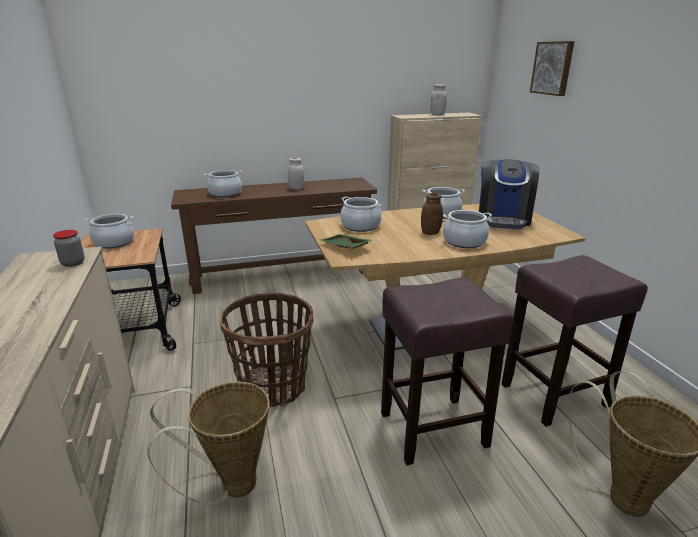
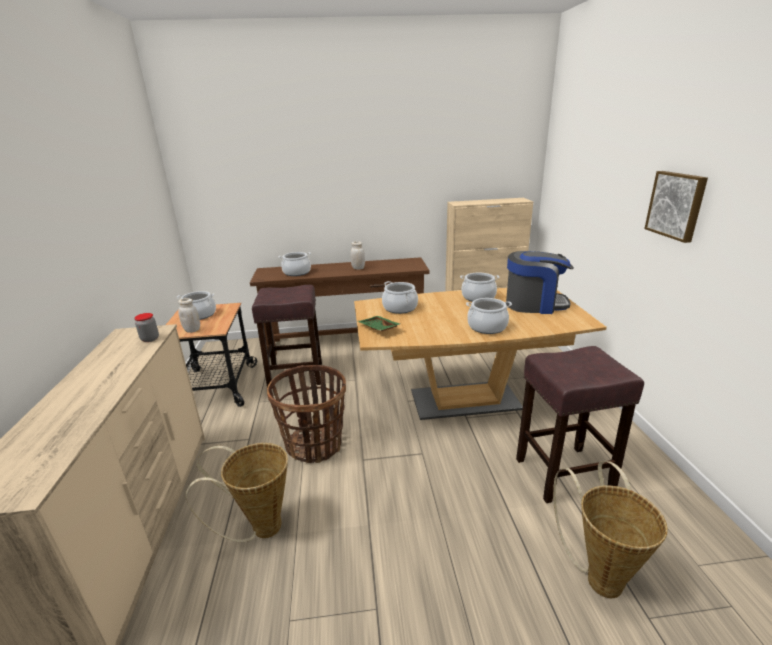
camera: 10 degrees right, 0 degrees up
(430, 232) = (460, 316): brown jar -> none
(431, 430) = (439, 496): brown stool -> brown stool (294, 375)
(437, 114) = (491, 200): white jar -> white jar (192, 330)
(503, 219) = (534, 304): coffee machine -> coffee machine turned 105 degrees counterclockwise
(553, 68) = (593, 160): picture -> picture (676, 205)

